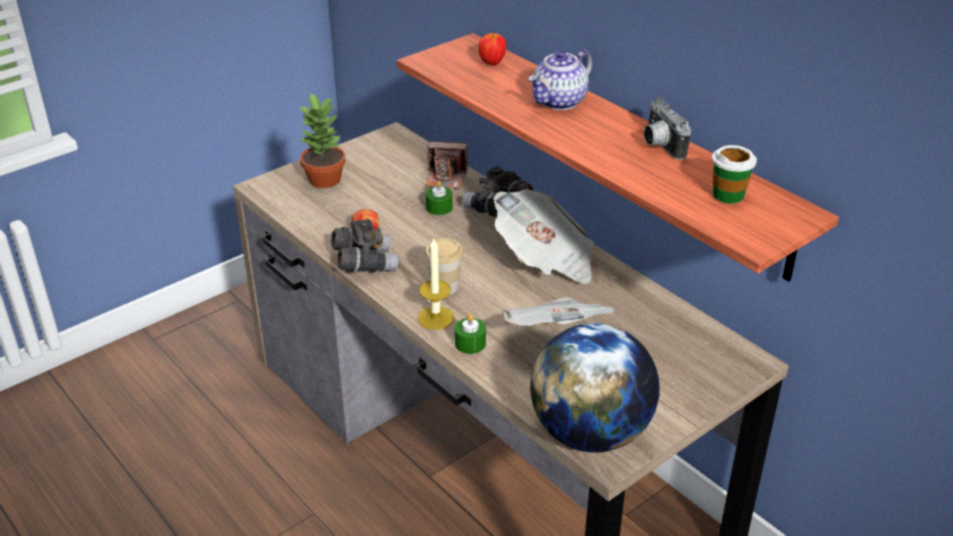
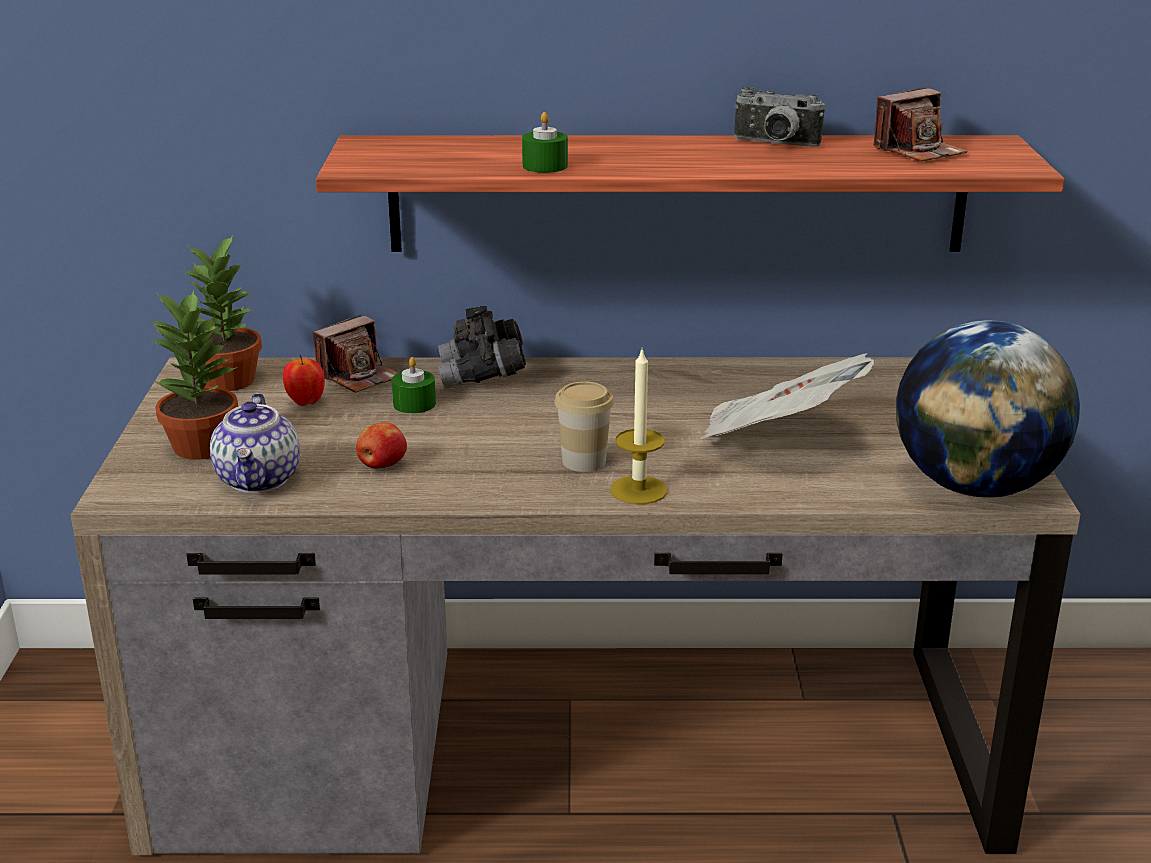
camera: 50 degrees left, 10 degrees down
(364, 263) = (447, 491): grey binoculars -> none
(394, 149) = (230, 381): none -> potted plant
(470, 343) = (721, 489): green candle -> green candle (545, 166)
(492, 63) = (439, 147): apple -> apple (306, 402)
(545, 260) = (629, 390): newspaper -> none
(559, 102) = (597, 149): teapot -> teapot (259, 480)
(728, 195) = (918, 151): cup -> camera

